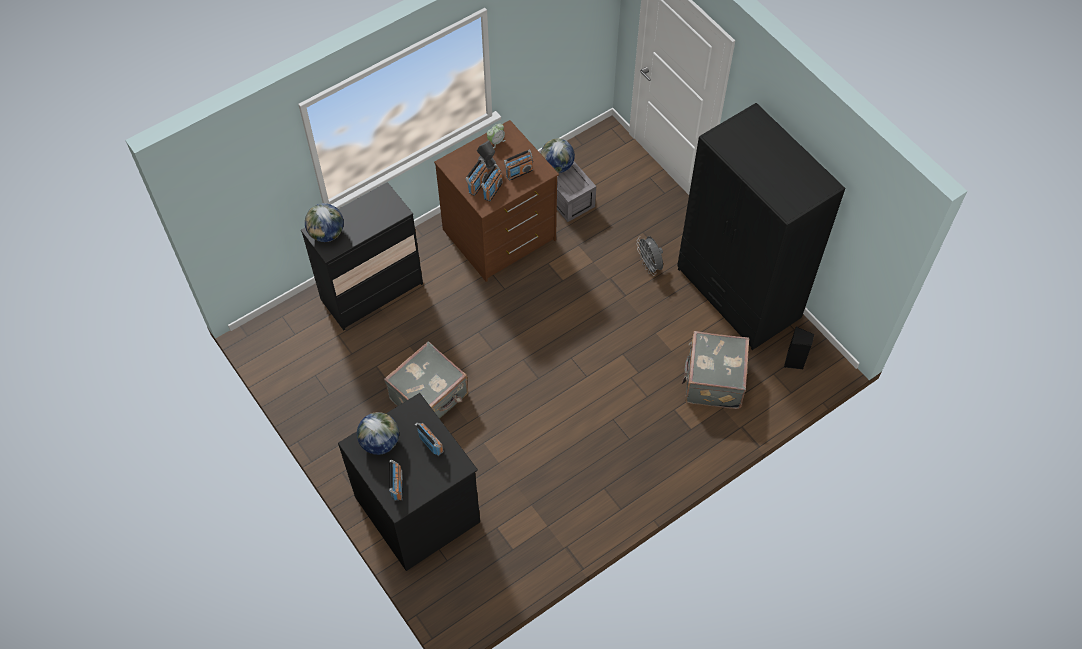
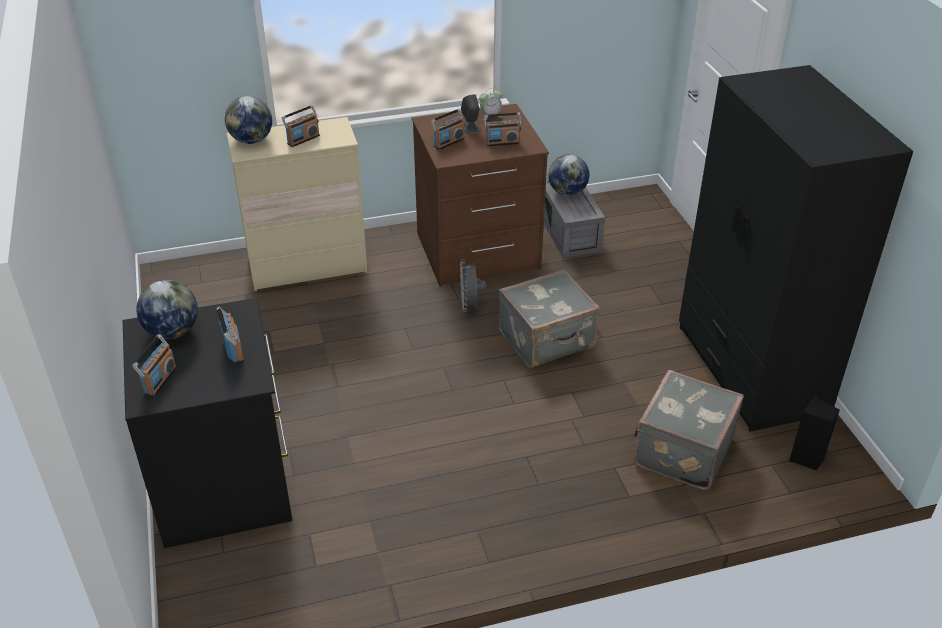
camera: 20 degrees right, 20 degrees down
(372, 292) = (307, 267): black dresser -> beige dresser
(430, 397) = (311, 375): grey suitcase -> grey suitcase (547, 340)
(492, 190) = (463, 150): radio -> radio (303, 139)
(649, 265) = (645, 317): grey fan -> grey fan (470, 306)

